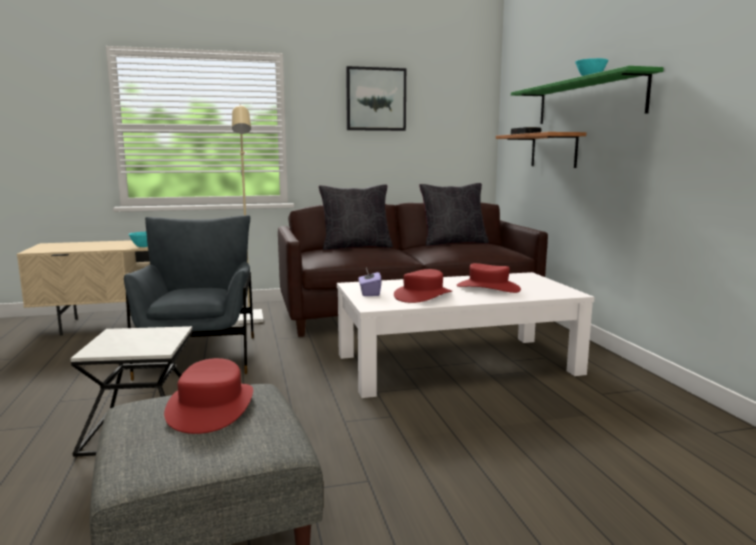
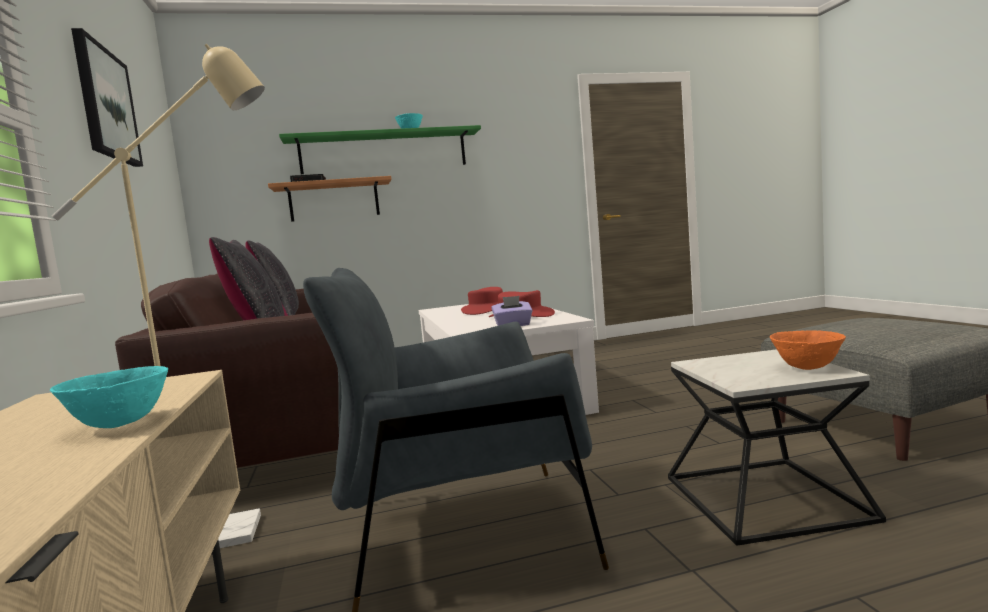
camera: 90 degrees left, 5 degrees down
(112, 349) = (806, 368): none -> orange bowl
(211, 407) = (852, 331): red hat -> none

